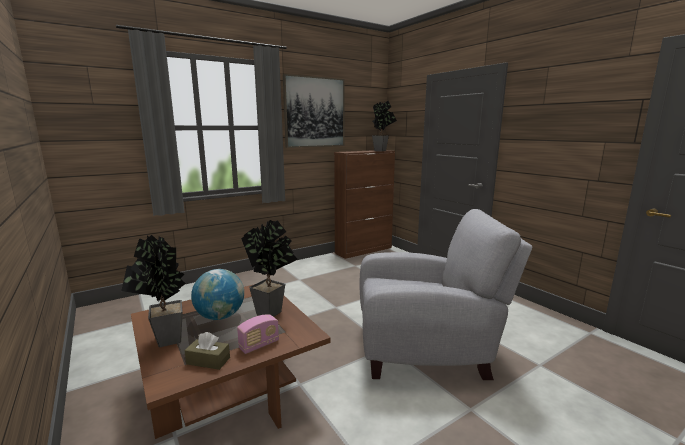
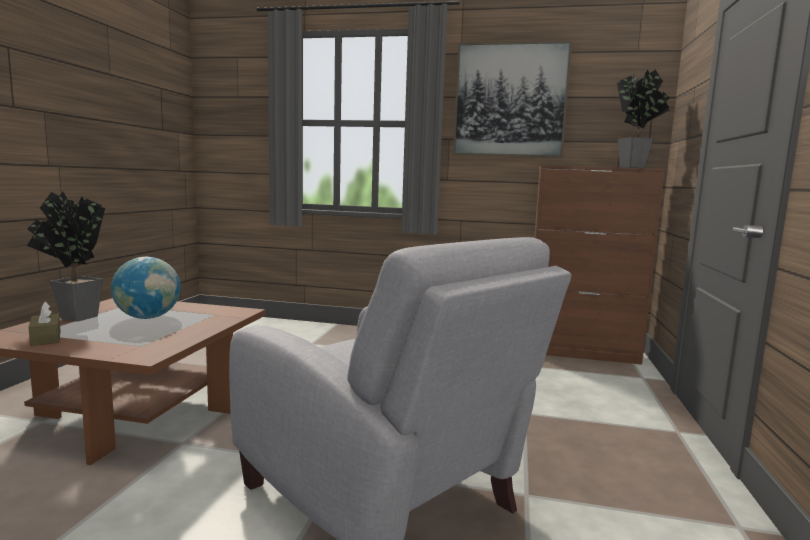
camera: 45 degrees right, 5 degrees down
(259, 345) = (97, 345): radio -> none
(273, 312) = (185, 330): potted plant -> none

